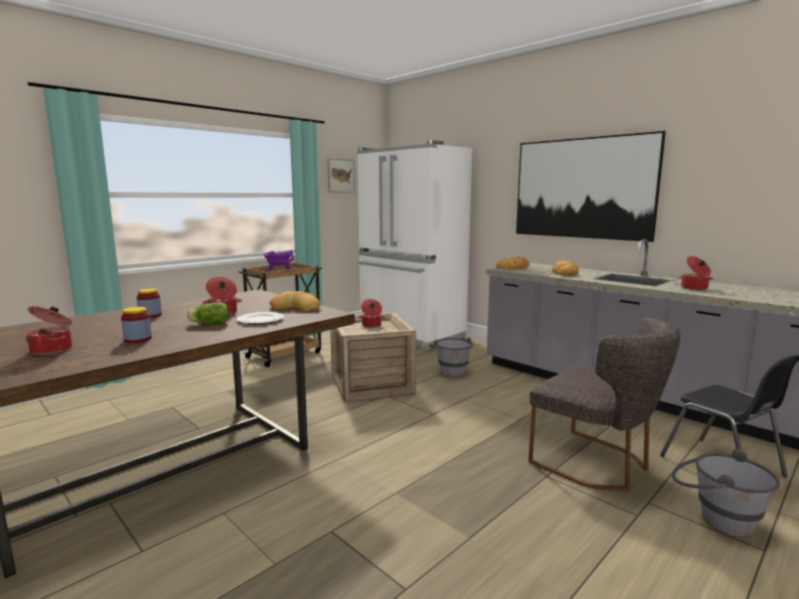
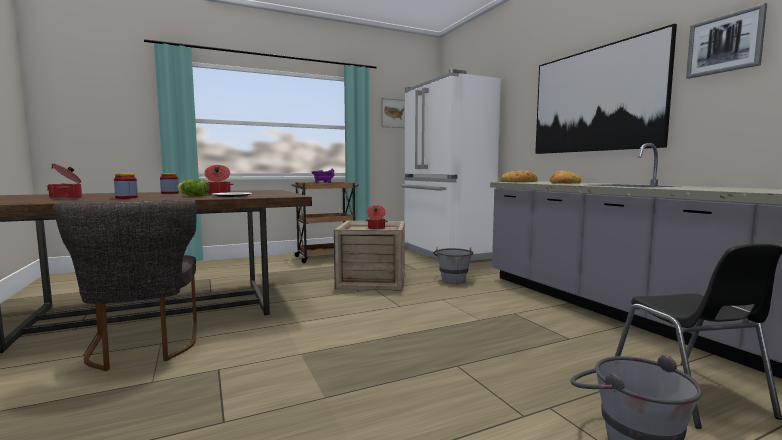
camera: 20 degrees right, 5 degrees down
(296, 307) = (277, 194): bread -> none
(597, 464) = (524, 365): grey chair -> grey chair (143, 348)
(694, 288) = (693, 188): cooking pot -> none
(707, 158) = (724, 44): none -> picture

